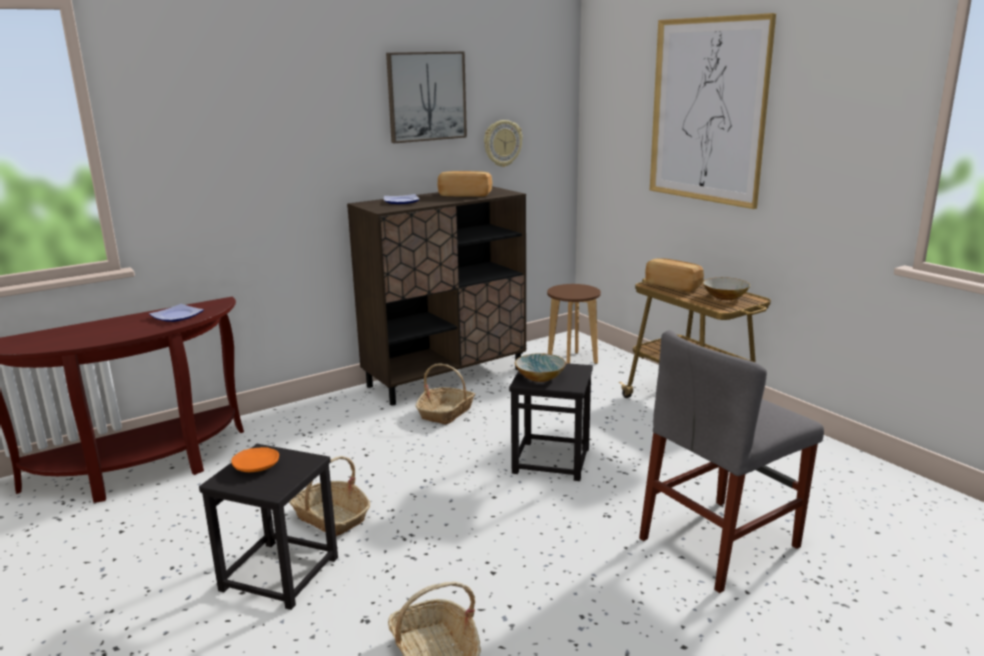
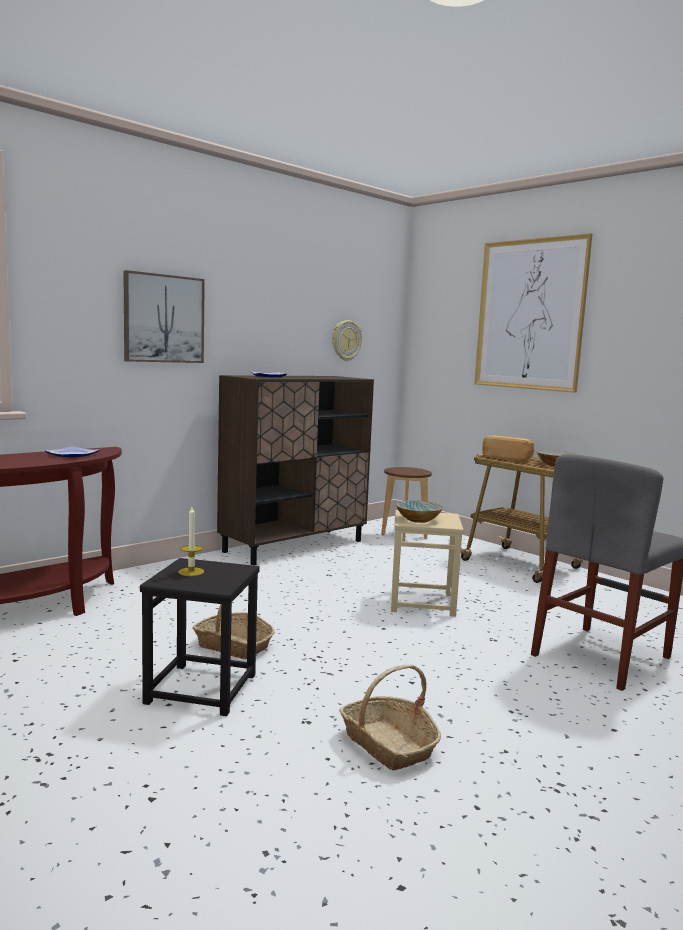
camera: 10 degrees left, 10 degrees down
(257, 466) = (191, 572): orange plate -> candle
(426, 96) = (290, 290): picture -> picture (163, 319)
(446, 412) = (307, 570): basket -> none
(465, 194) = (321, 377): bread -> none
(551, 460) = (422, 602): black stool -> beige stool

